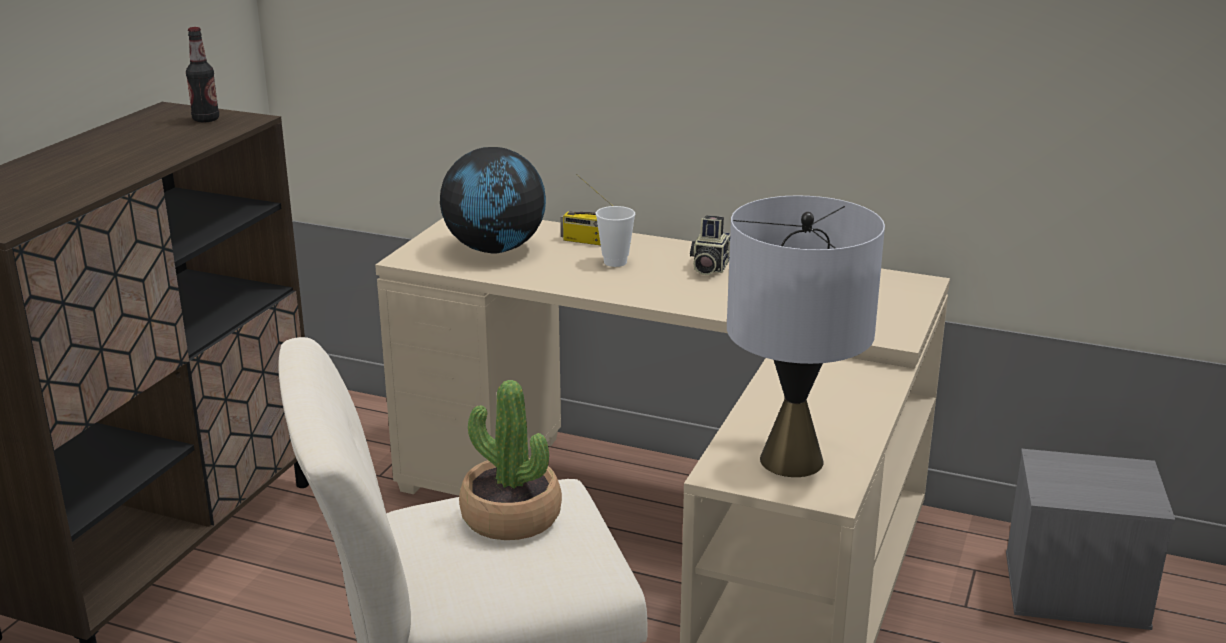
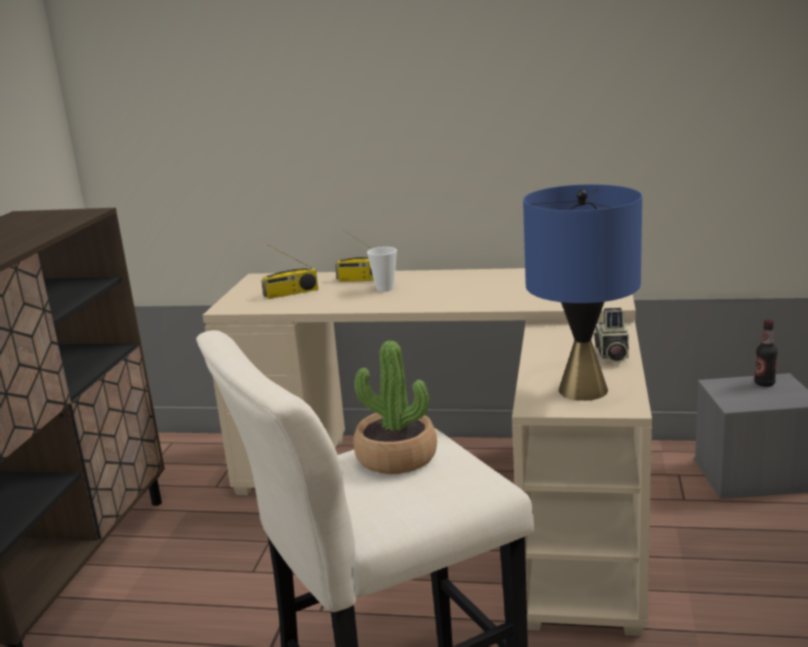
camera: 10 degrees left, 5 degrees down
(206, 119) = (56, 216): bottle -> bottle (764, 383)
(495, 249) = (291, 293): globe -> radio
(709, 267) = (455, 282): camera -> camera (611, 355)
(791, 460) = (583, 390): grey table lamp -> blue table lamp

